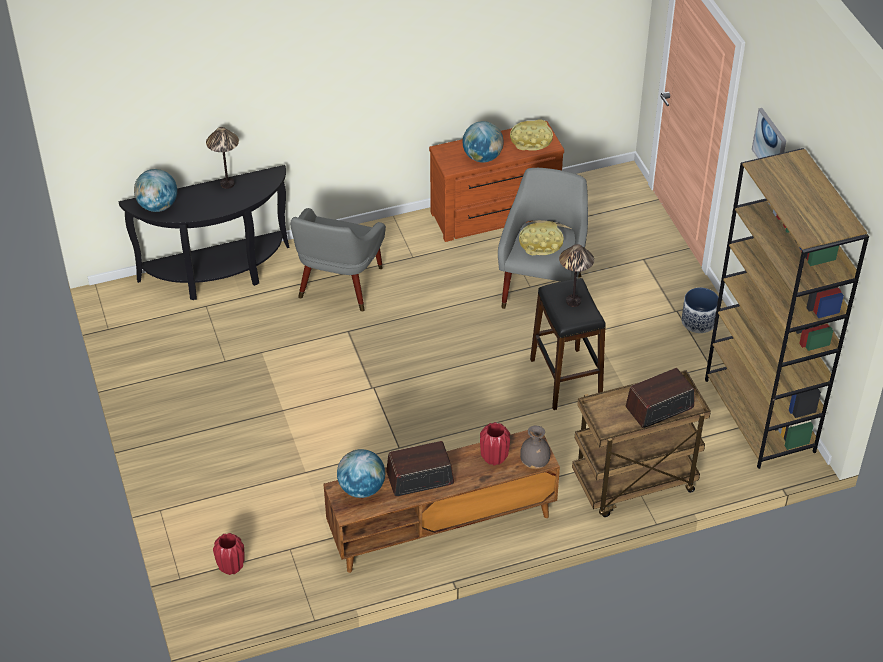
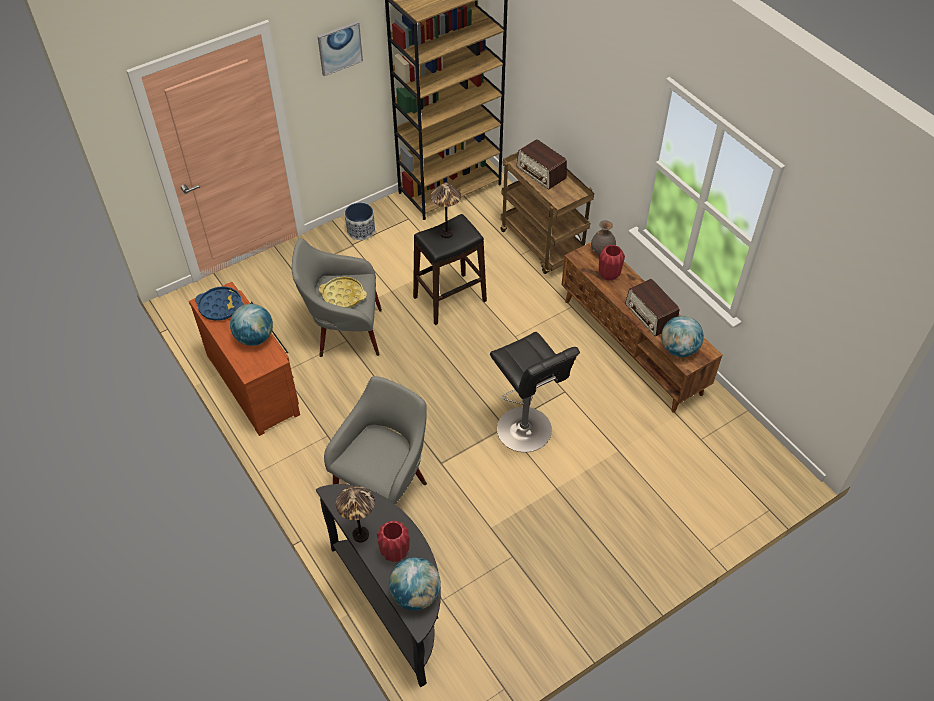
camera: 105 degrees left, 5 degrees up
(231, 567) = (739, 476): red vase -> red vase (395, 553)
(338, 287) = (384, 486): grey armchair -> grey armchair turned 60 degrees counterclockwise
(358, 403) = (526, 432): none -> black stool
(531, 139) = (220, 306): yellow tray -> blue tray

